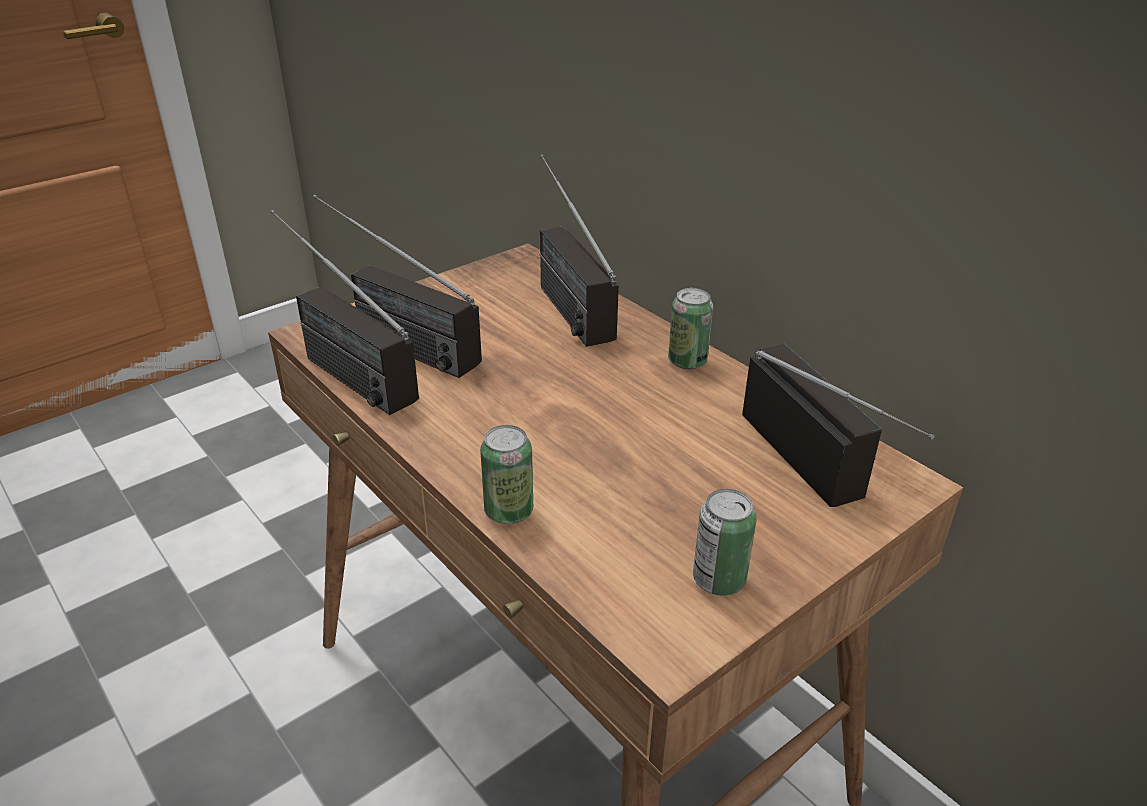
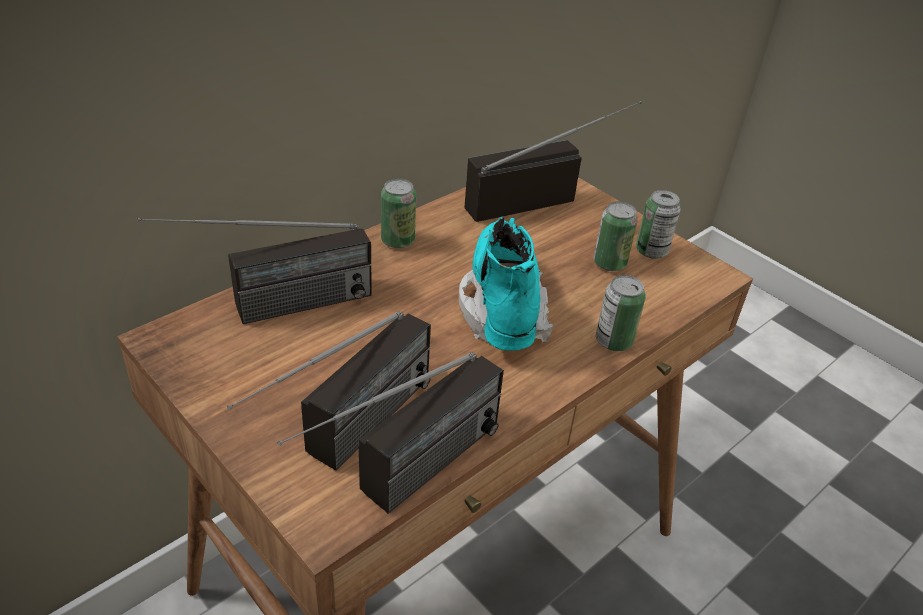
camera: 95 degrees left, 5 degrees up
(570, 428) = (502, 308): none -> turquoise boot
(676, 528) = (609, 263): none -> can

